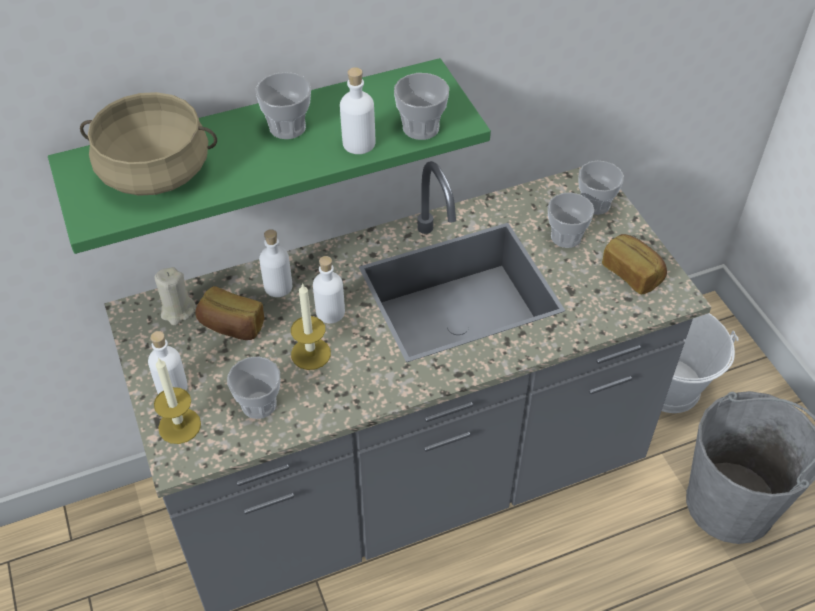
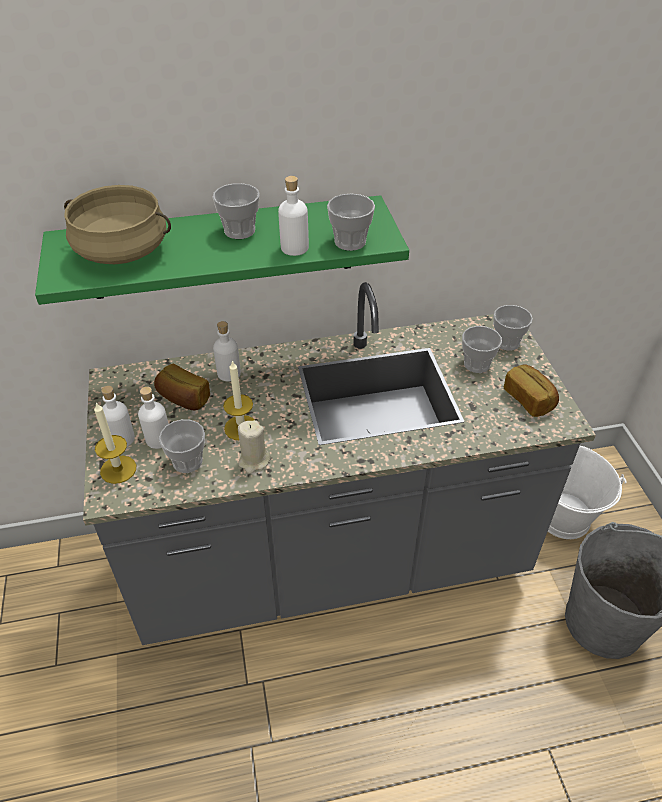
camera: 10 degrees right, 5 degrees down
(177, 311) = (144, 382): beige candle -> beige candle (254, 461)
(330, 312) = (265, 398): white bottle -> white bottle (158, 439)

